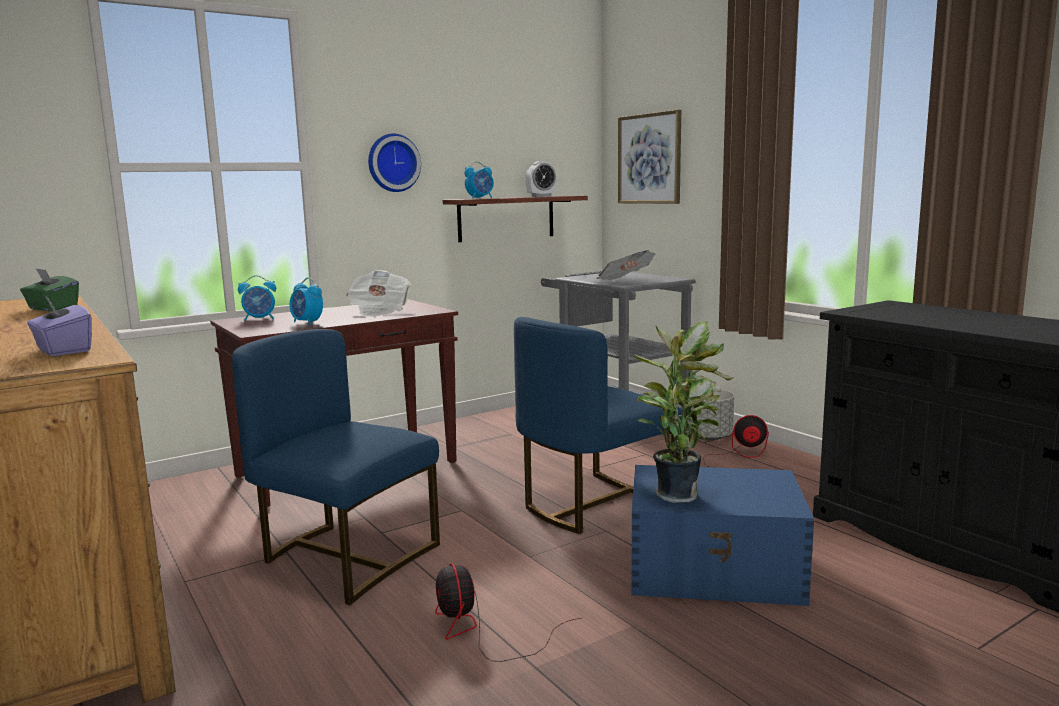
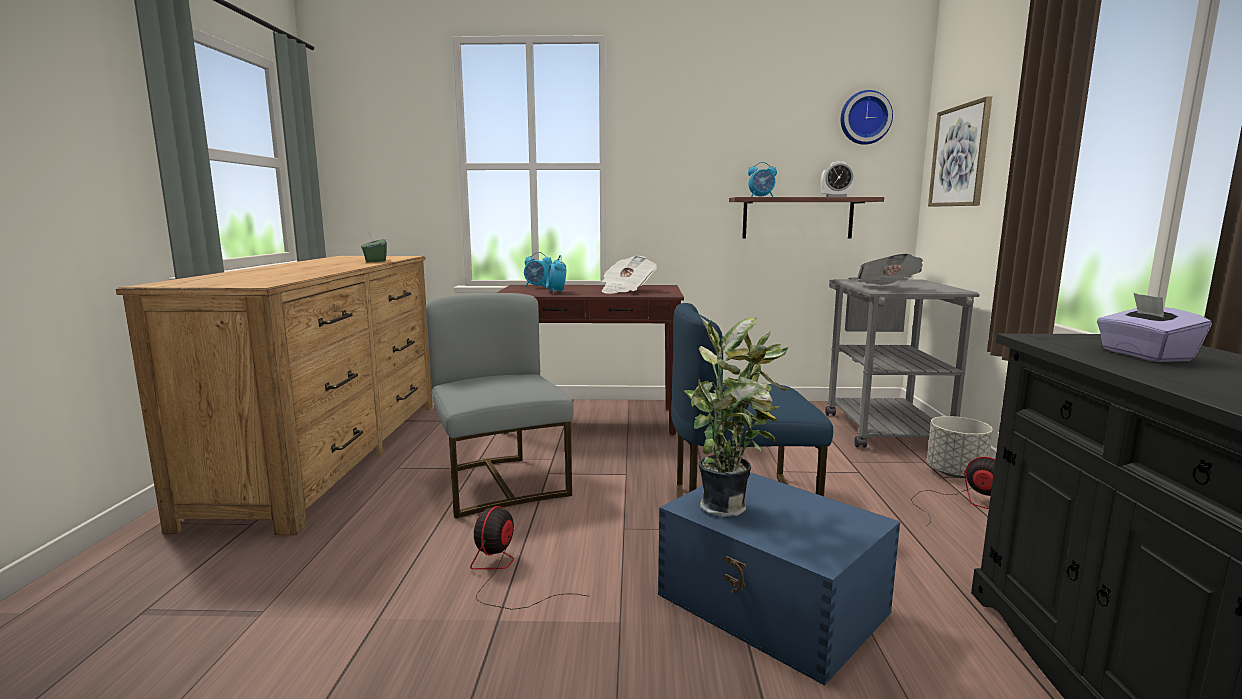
camera: 35 degrees right, 0 degrees up
(62, 350) = (270, 279): purple tissue box -> purple tissue box (1144, 355)
(346, 557) = (501, 483): blue chair -> grey chair
(392, 163) = (682, 163): wall clock -> wall clock (864, 118)

